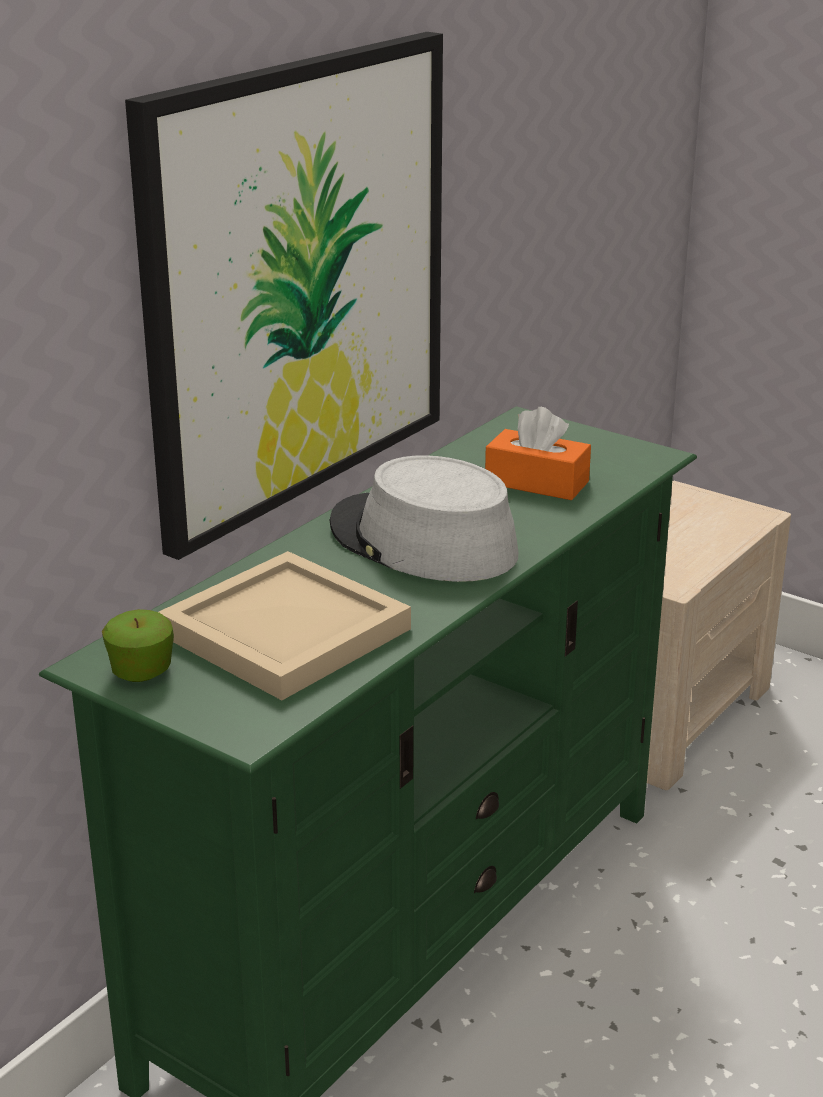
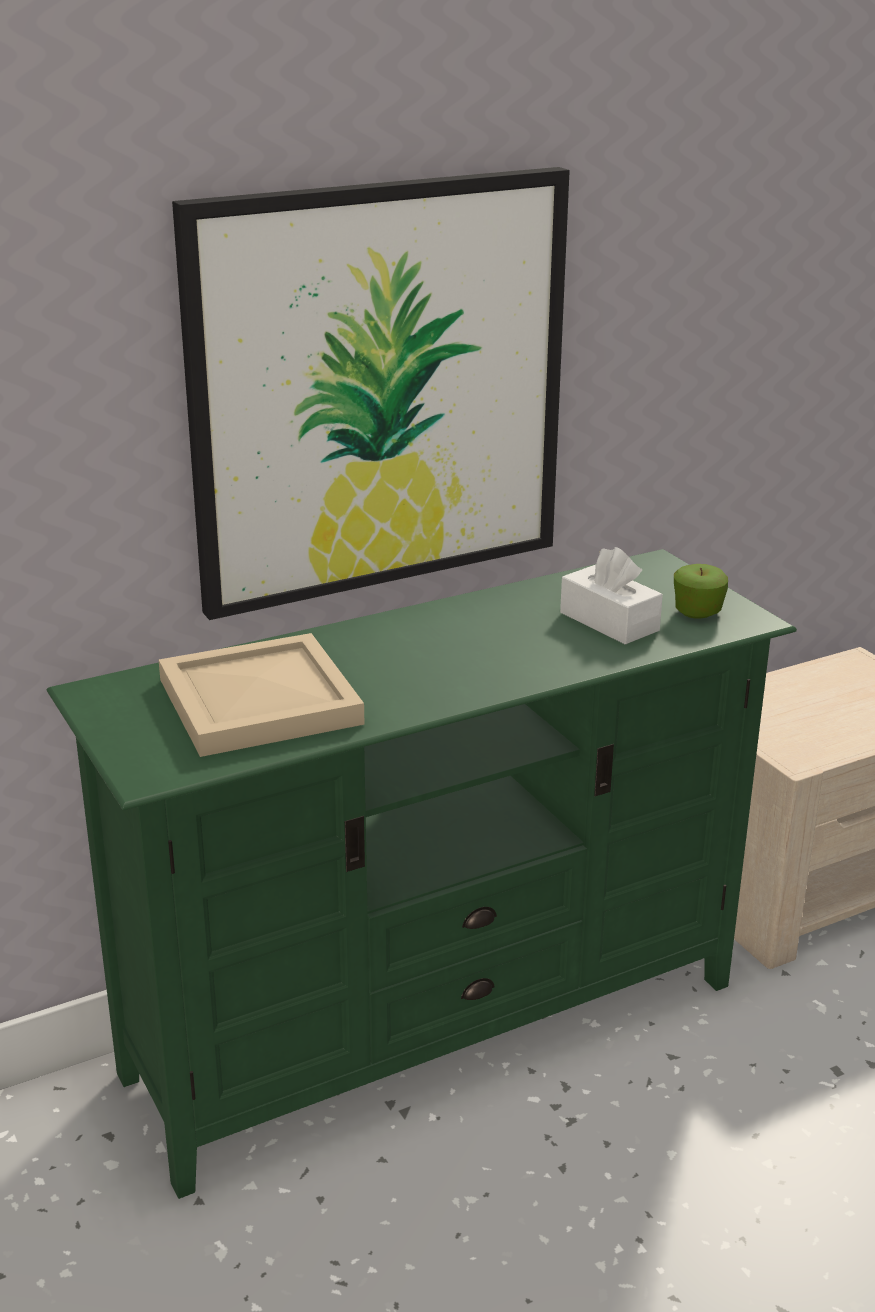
camera: 25 degrees right, 0 degrees up
(141, 672) = (117, 706): apple -> apple (697, 613)
(422, 541) = (451, 651): grey hat -> none
(536, 482) = (609, 621): orange tissue box -> white tissue box

